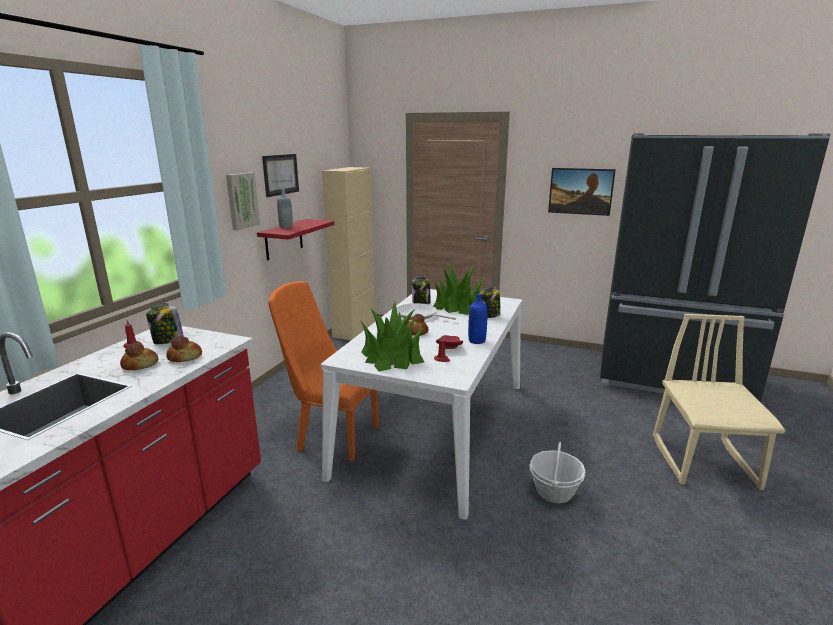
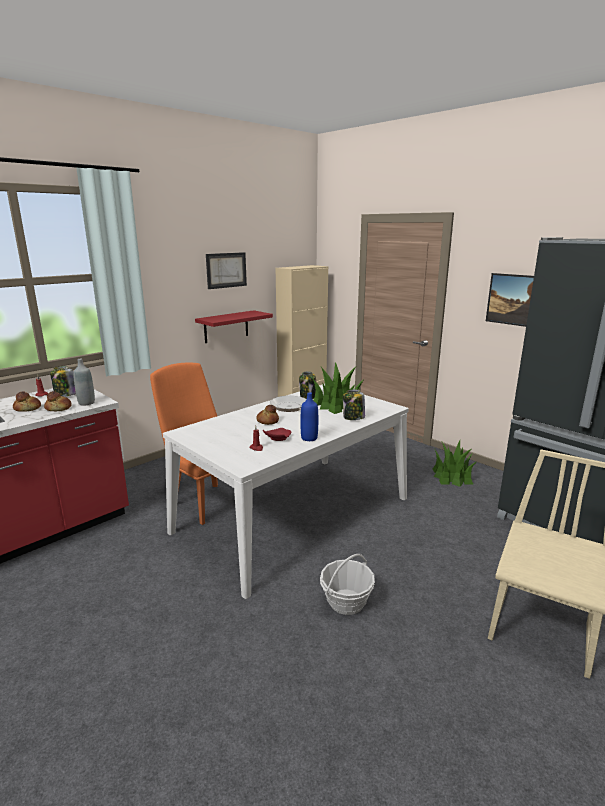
camera: 25 degrees right, 0 degrees up
(241, 200) = (180, 291): picture -> none
(286, 227) = (224, 316): grey bottle -> grey bottle (86, 403)
(392, 357) = (221, 438): potted plant -> potted plant (452, 476)

